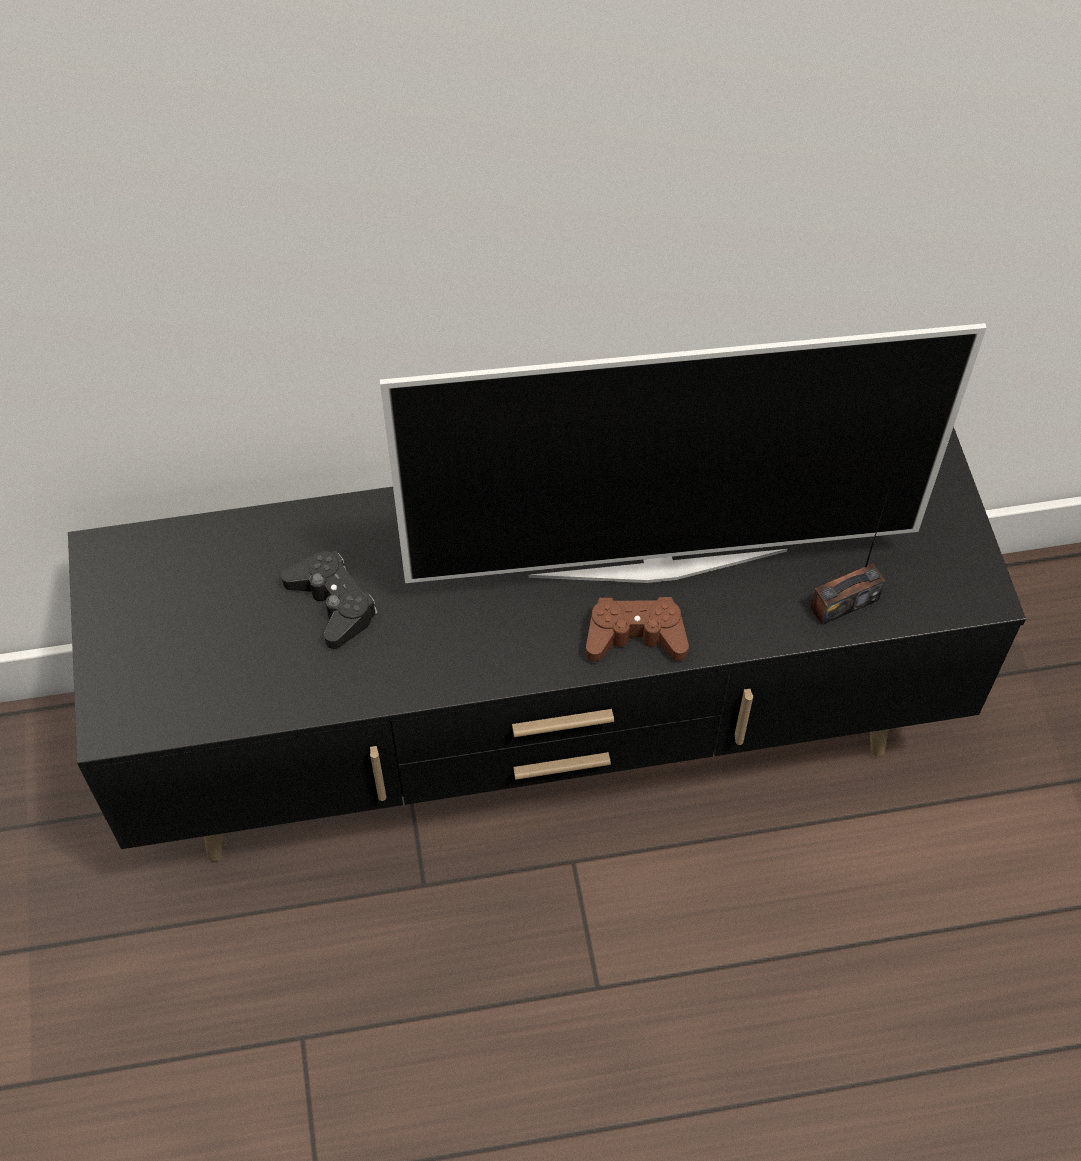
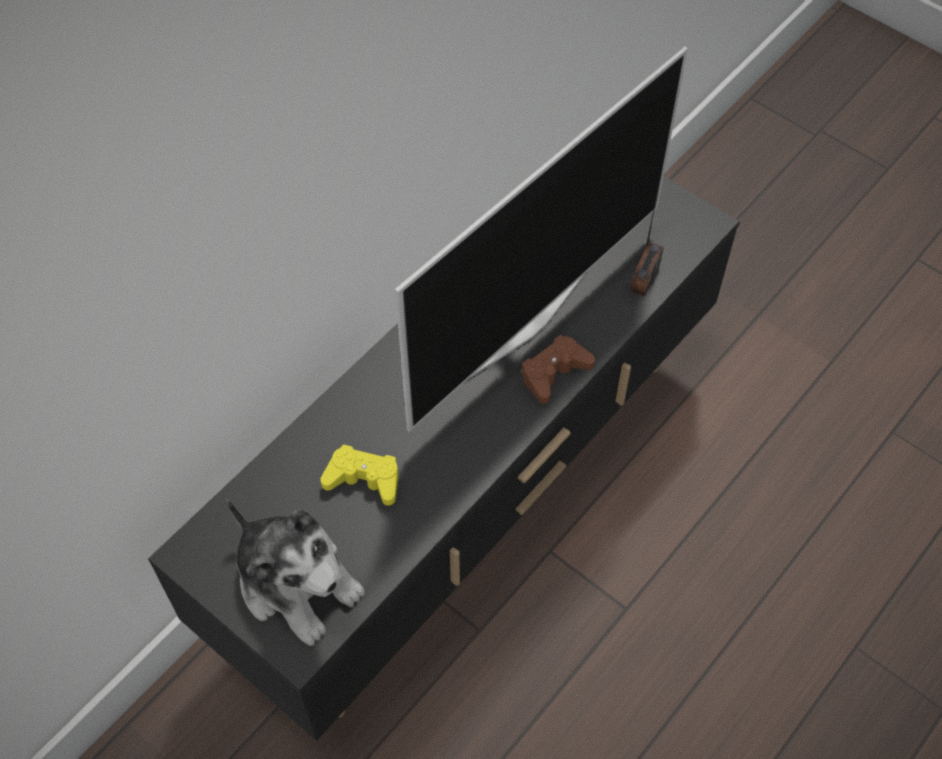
camera: 40 degrees left, 0 degrees up
(174, 657) = (297, 582): none -> plush toy
(333, 603) = (364, 479): black game controller -> yellow game controller

